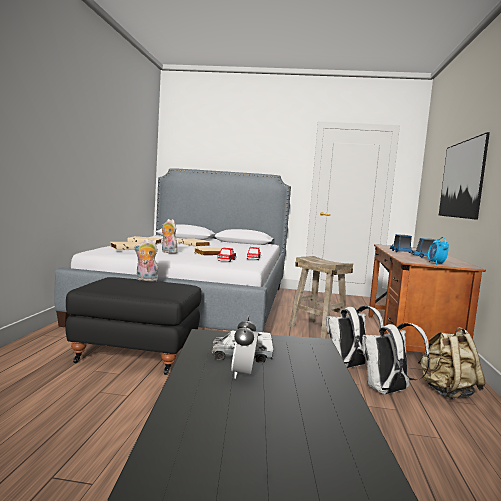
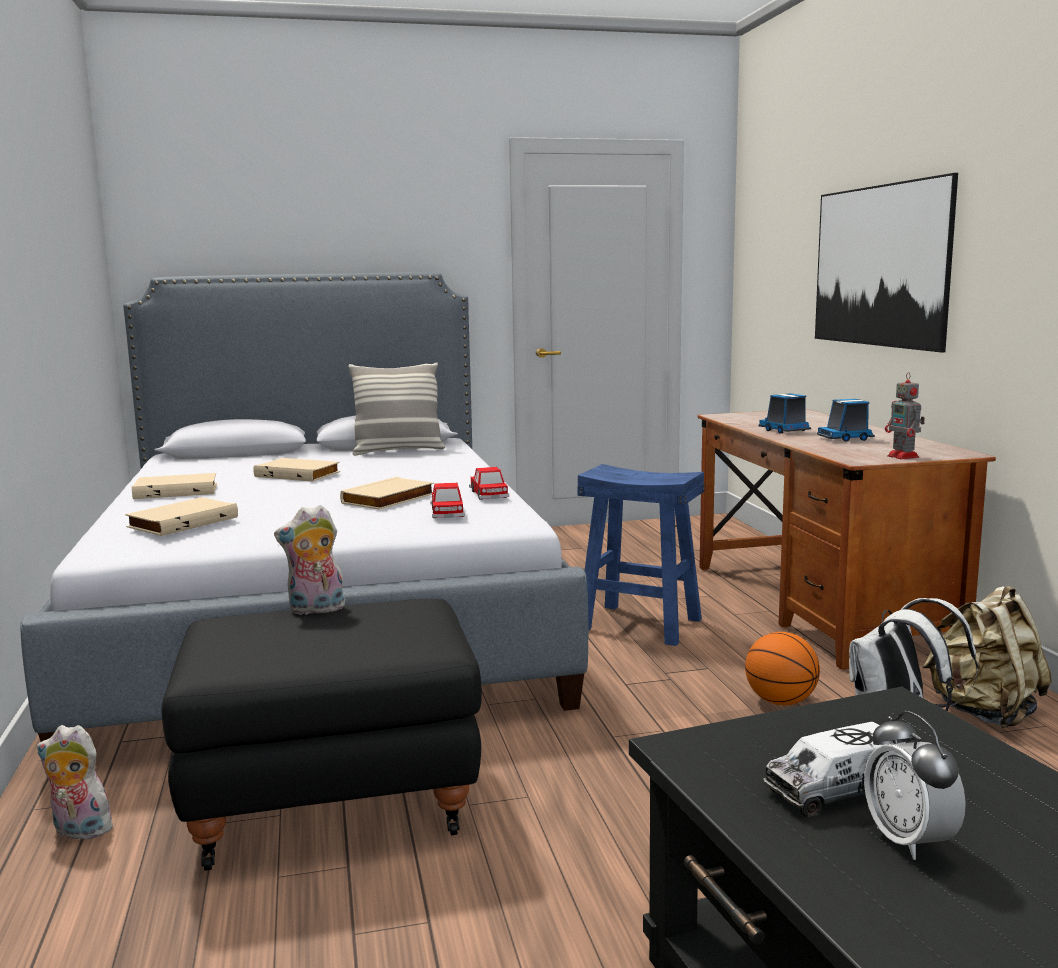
camera: 20 degrees left, 5 degrees up
(167, 252) = (283, 515): plush toy -> plush toy (78, 831)
(244, 244) = (398, 451): none -> pillow
(317, 329) = (639, 624): beige stool -> blue stool
(349, 366) = (780, 701): white backpack -> basketball
(436, 263) = (904, 457): alarm clock -> toy robot

